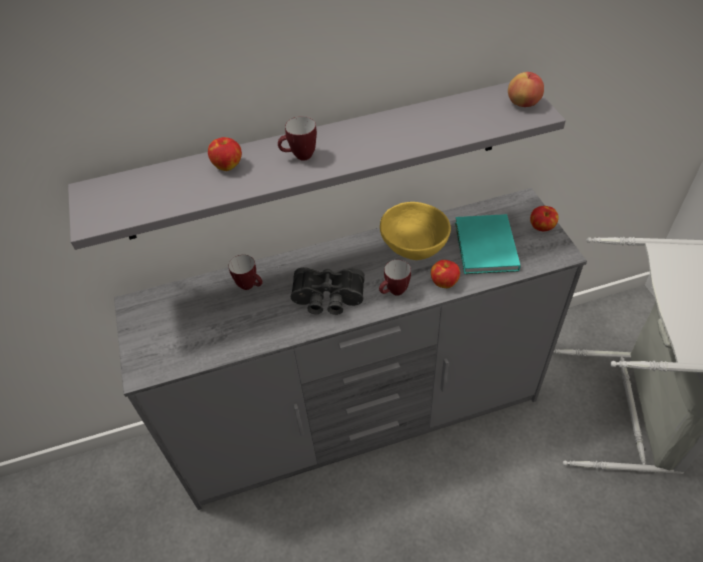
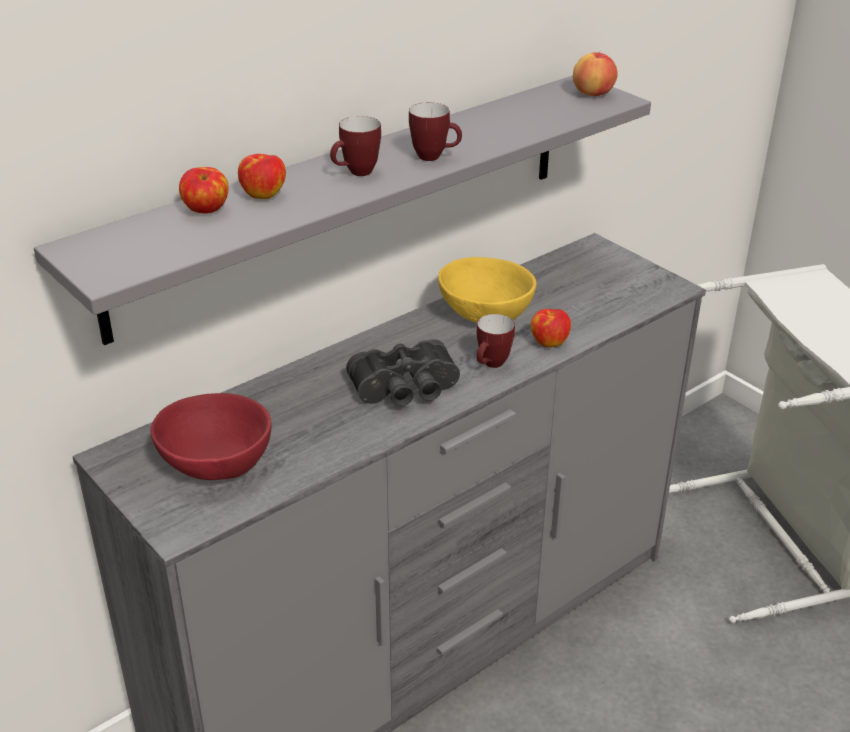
camera: 25 degrees left, 15 degrees down
(187, 327) = (217, 464): none -> red bowl
(250, 286) = (284, 399): mug -> mug (435, 157)
(485, 248) = (577, 299): turquoise book -> none
(541, 228) = (633, 268): apple -> apple (206, 210)

